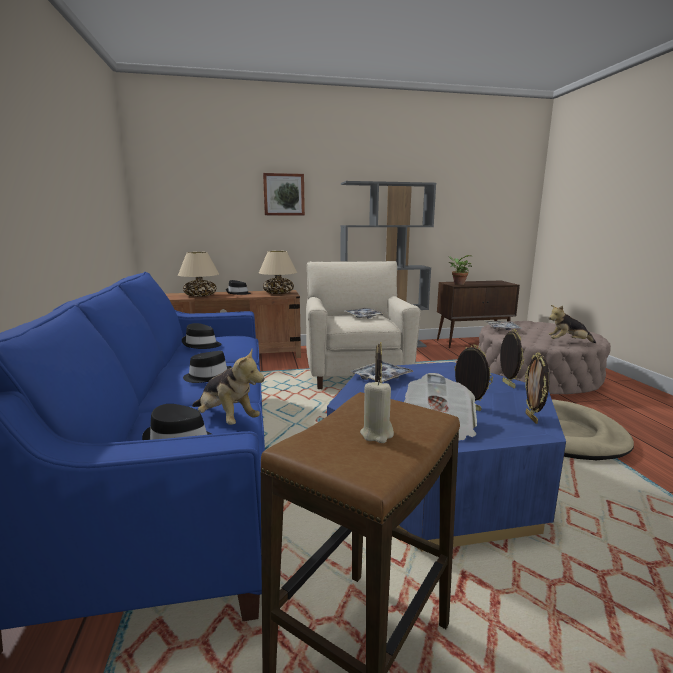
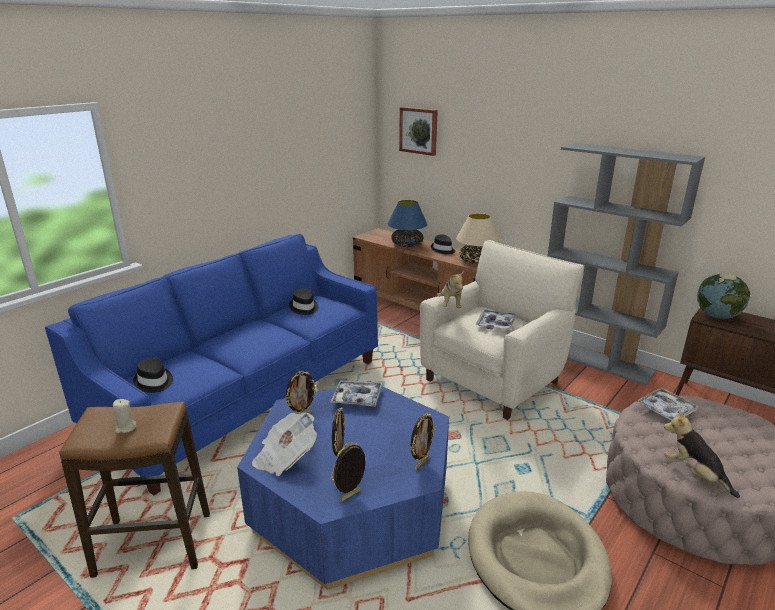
camera: 50 degrees right, 10 degrees up
(200, 296) = (407, 244): beige table lamp -> blue table lamp
(208, 376) = (248, 341): black hat -> none
(226, 419) = (194, 379): plush toy -> plush toy (451, 305)
(284, 194) = (509, 149): picture -> picture (419, 130)
(457, 284) = (717, 316): potted plant -> globe

